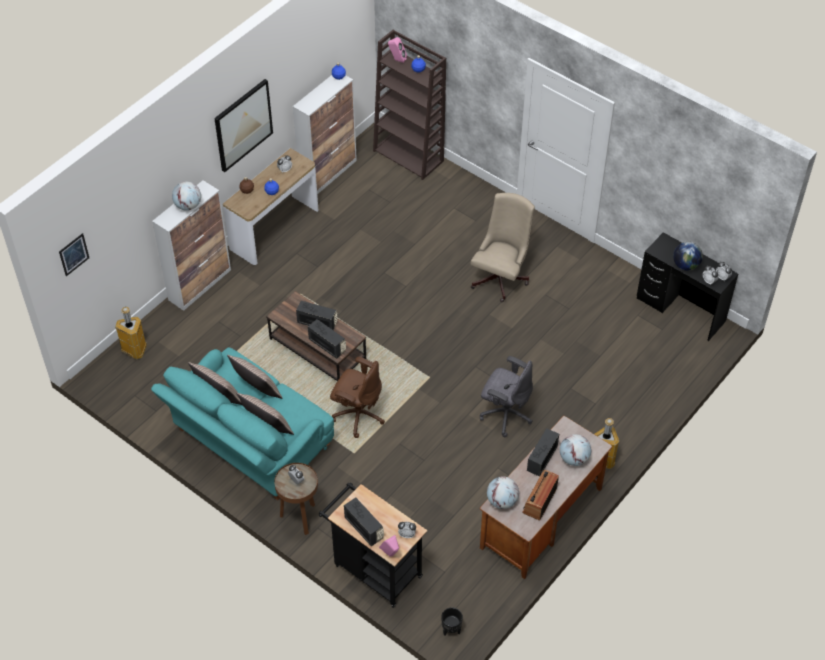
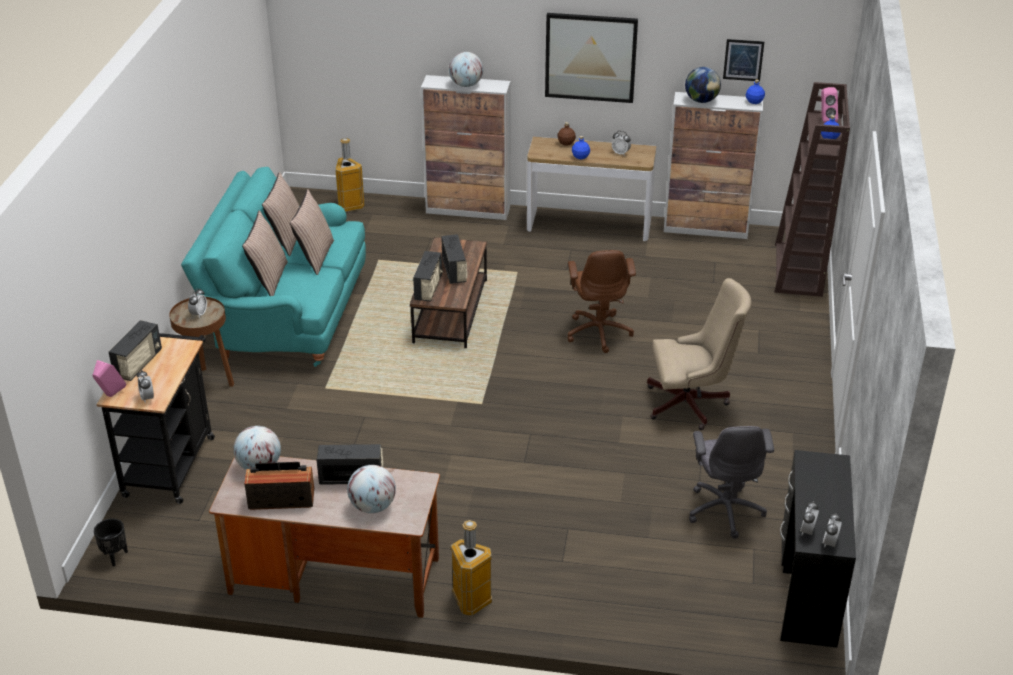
camera: 60 degrees right, 15 degrees down
(74, 254) = (316, 32): picture -> picture (743, 60)
(358, 415) = (382, 372): brown office chair -> brown office chair (599, 332)
(505, 414) = (477, 485): grey office chair -> grey office chair (725, 509)
(685, 265) = (812, 497): globe -> globe (701, 100)

